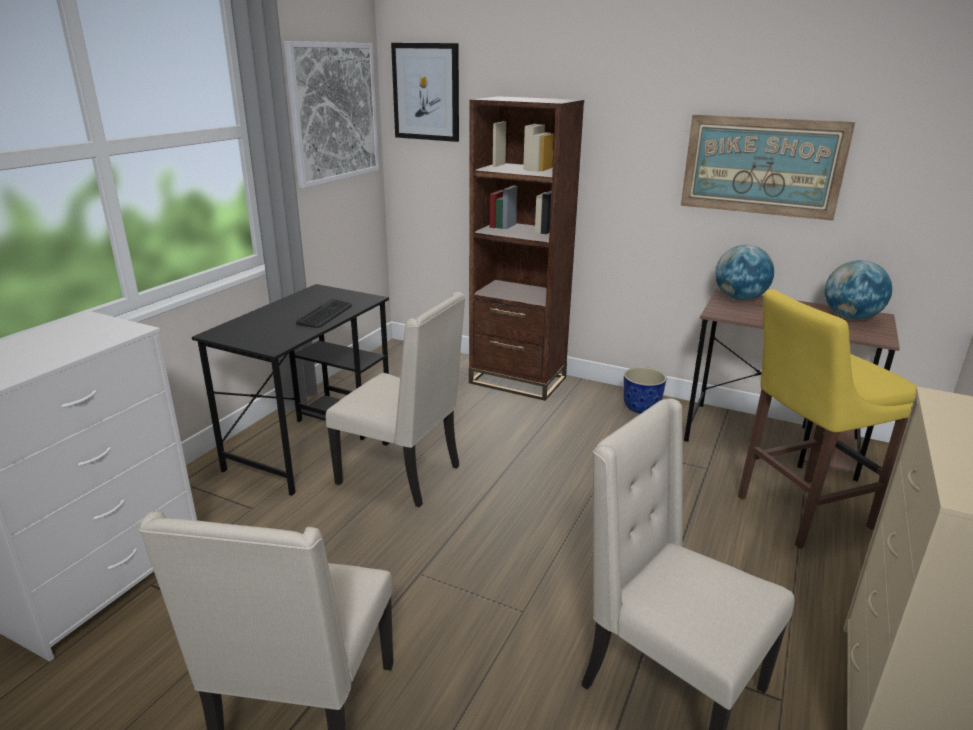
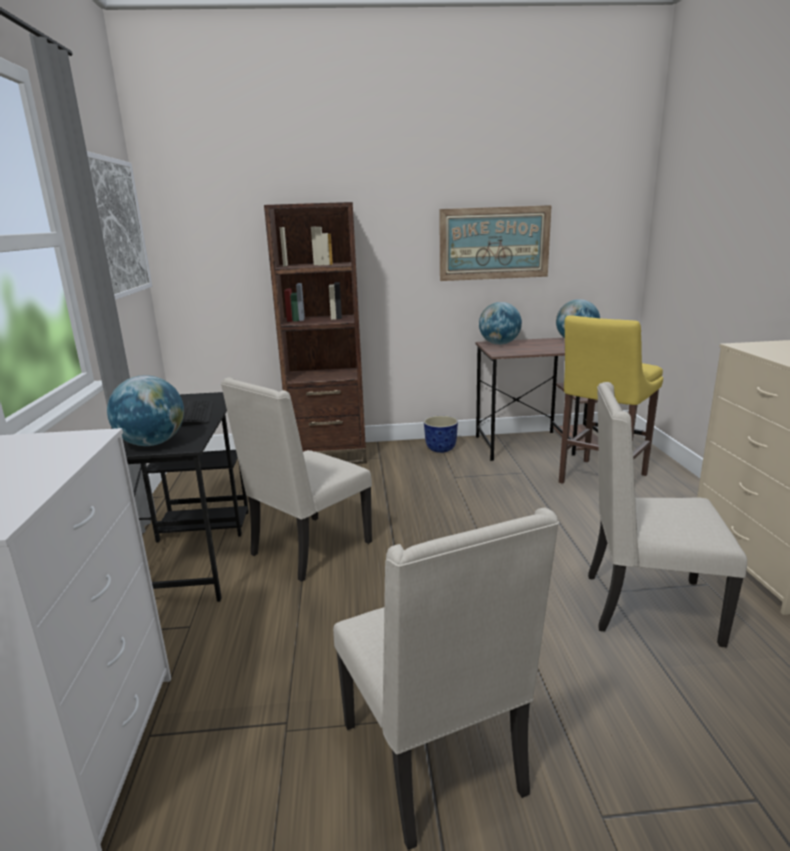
camera: 30 degrees left, 5 degrees down
(254, 337) = (152, 443): none -> globe
(402, 475) = (308, 549): beige chair -> beige chair turned 135 degrees clockwise
(426, 92) = (193, 208): picture -> none

